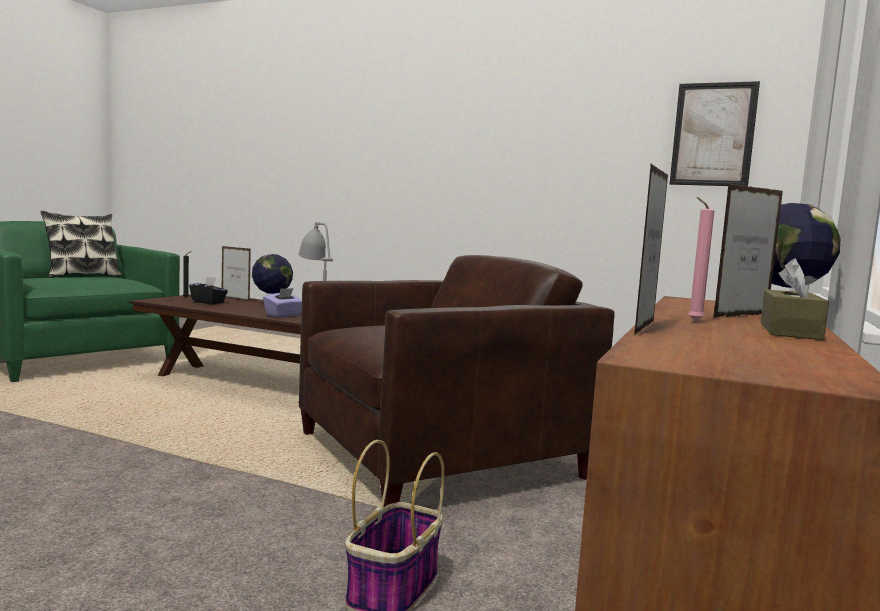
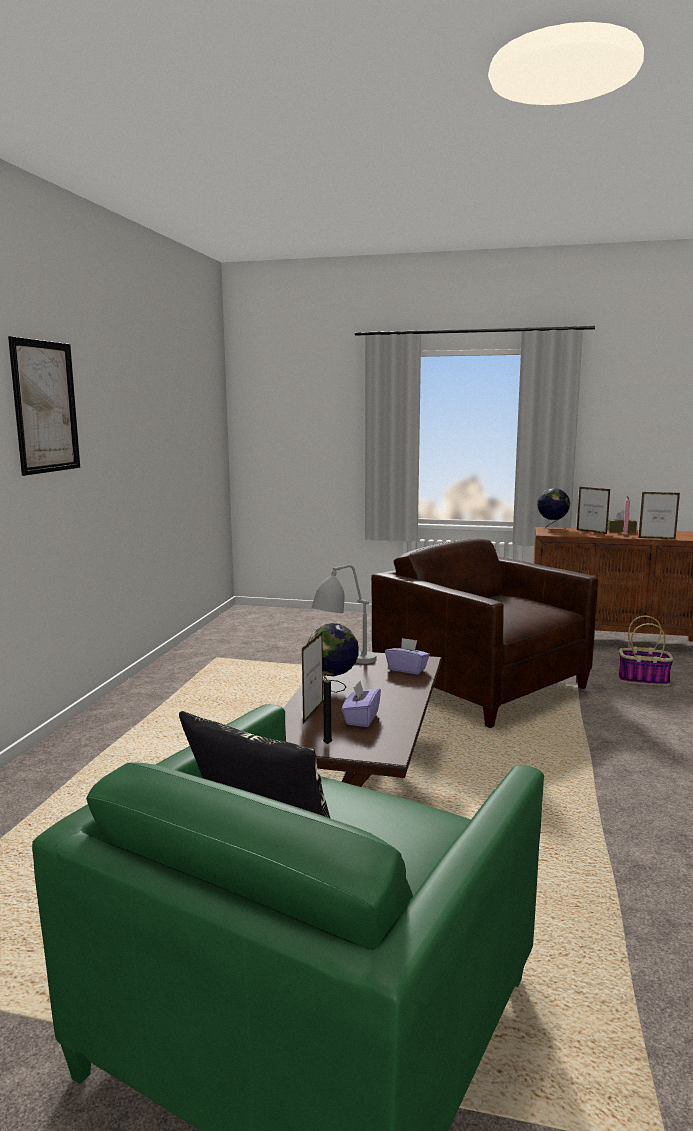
camera: 100 degrees left, 5 degrees up
(208, 302) = (361, 718): black tissue box -> purple tissue box
(713, 134) = (200, 411): picture -> picture (45, 407)

